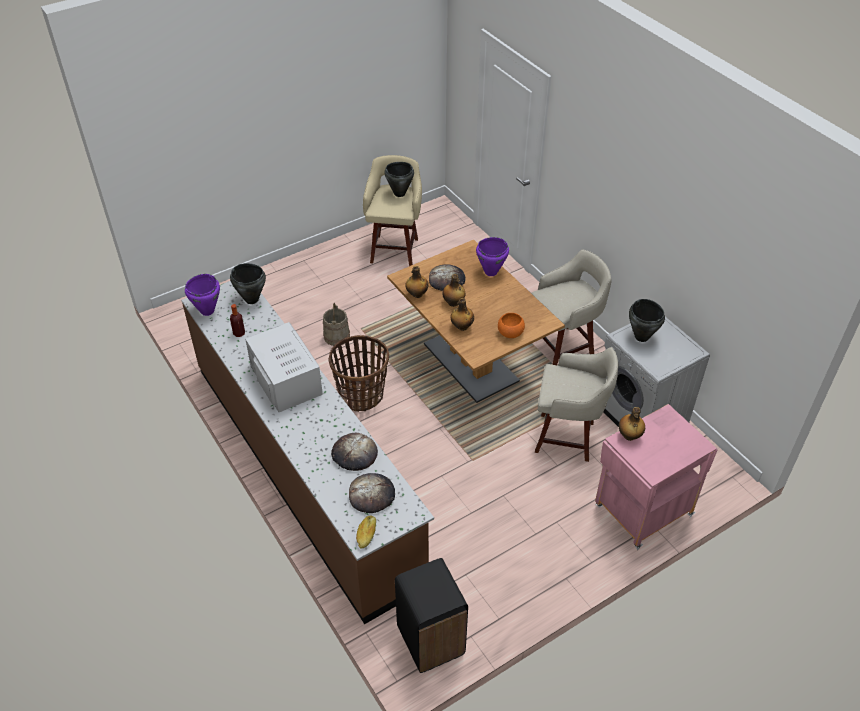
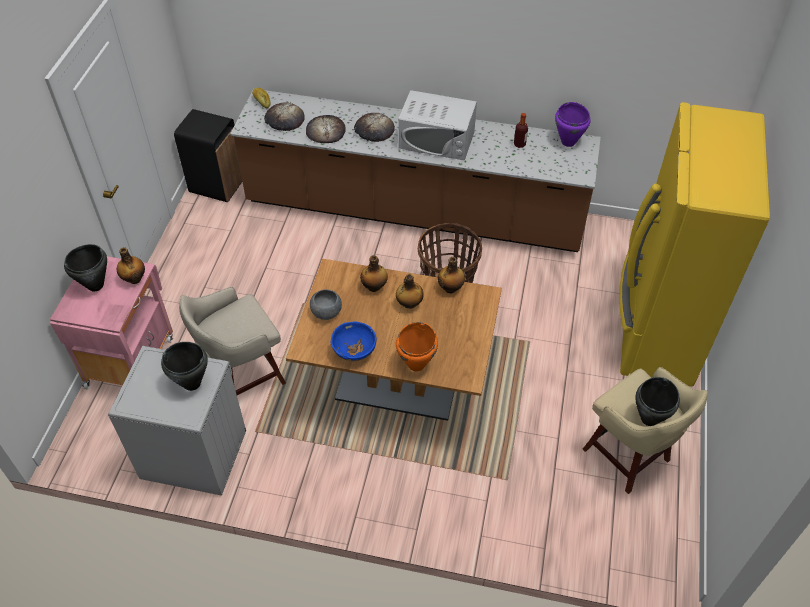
camera: 135 degrees right, 5 degrees up
(251, 299) = (555, 171): black cooking pot -> black cooking pot (96, 285)
(284, 284) = (653, 330): none -> yellow fridge
(337, 336) = (537, 319): beige bucket -> none
(447, 280) = (445, 323): bread -> bread (374, 129)
(490, 272) = (416, 364): purple cooking pot -> orange cooking pot
(510, 332) = (326, 312): orange bowl -> grey bowl
(519, 300) = (354, 352): none -> blue bowl
(563, 348) = (329, 473): beige stool -> none

